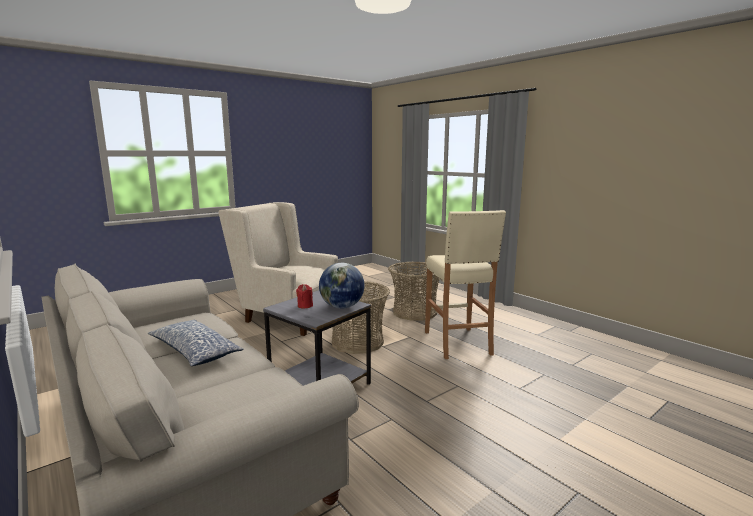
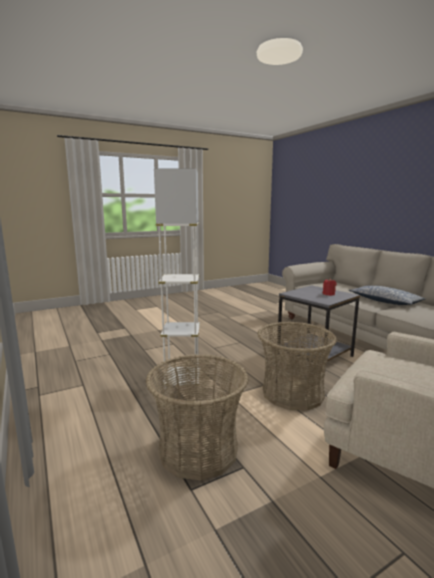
camera: 170 degrees left, 0 degrees up
(341, 307) = (300, 292): globe -> none
(457, 343) = (182, 381): beige stool -> white floor lamp

